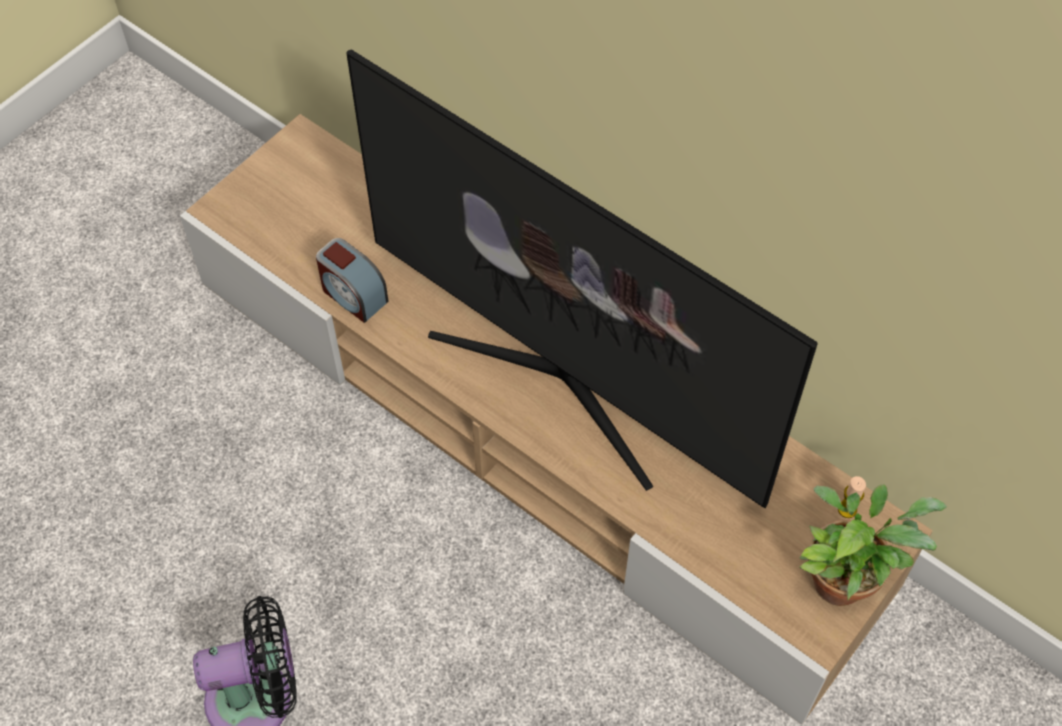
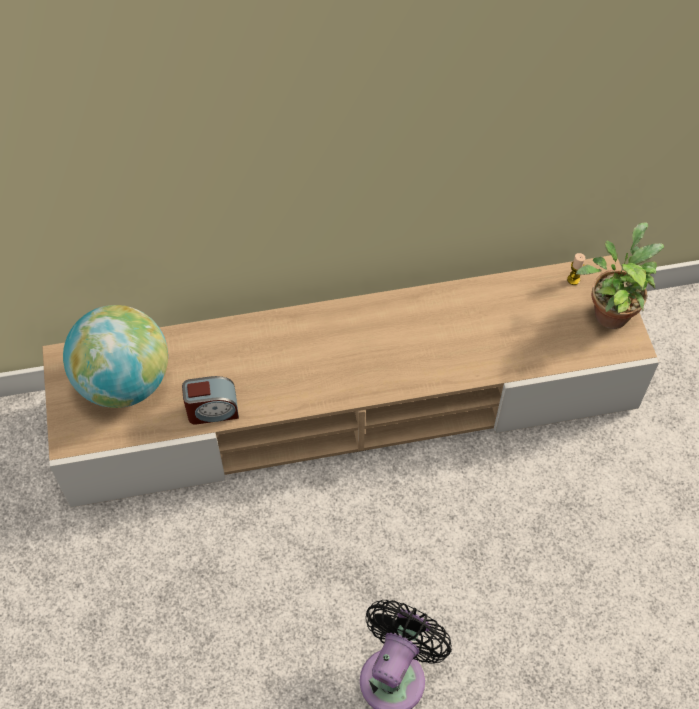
camera: 50 degrees left, 0 degrees up
(319, 203) = (124, 382): none -> globe
(563, 378) = (375, 346): television -> none

